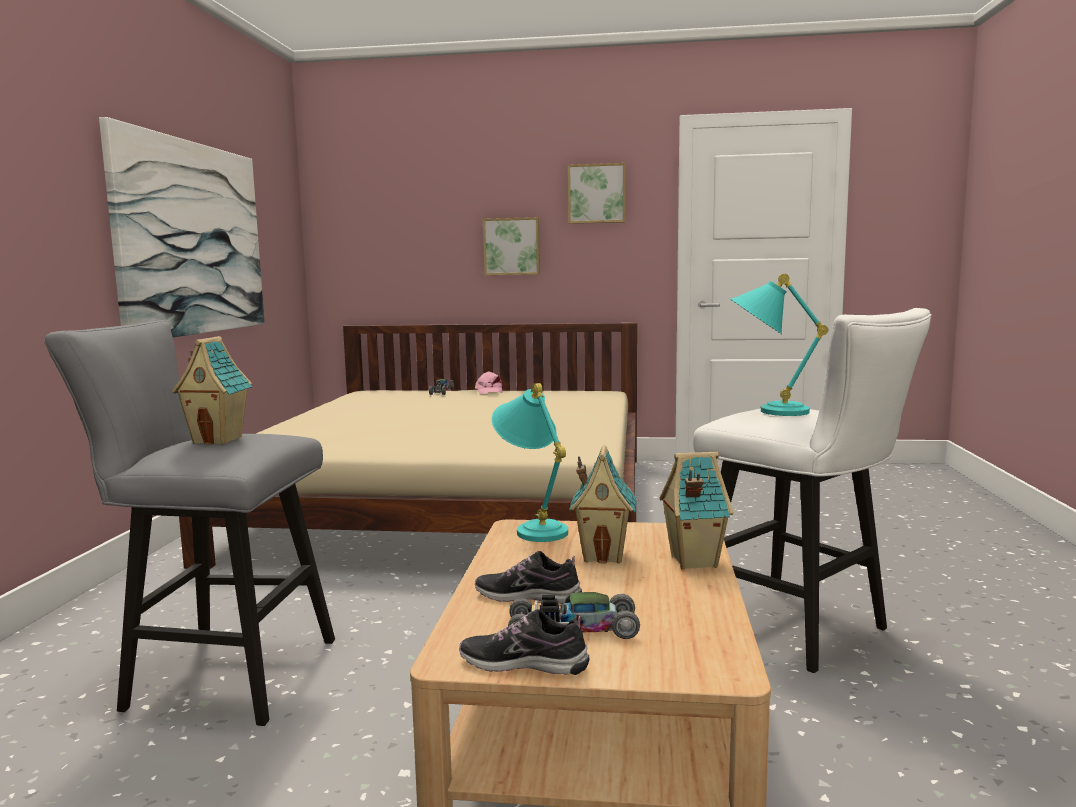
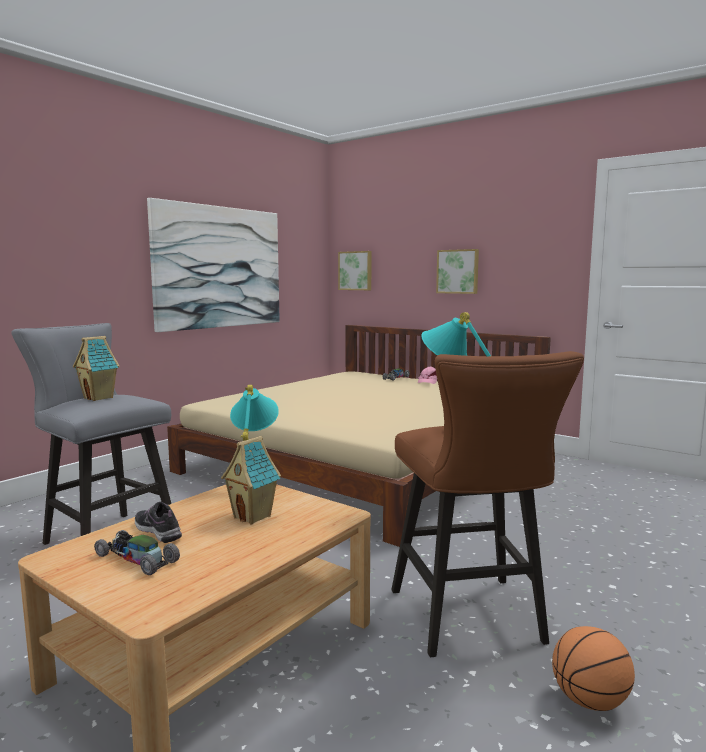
camera: 30 degrees right, 0 degrees up
(524, 664) = (72, 571): shoe -> none
(596, 194) = (524, 229): picture -> picture (356, 270)
(692, 561) = (295, 536): toy house -> none
(801, 631) = (471, 621): white stool -> brown stool
(976, 662) = (589, 701): none -> basketball

